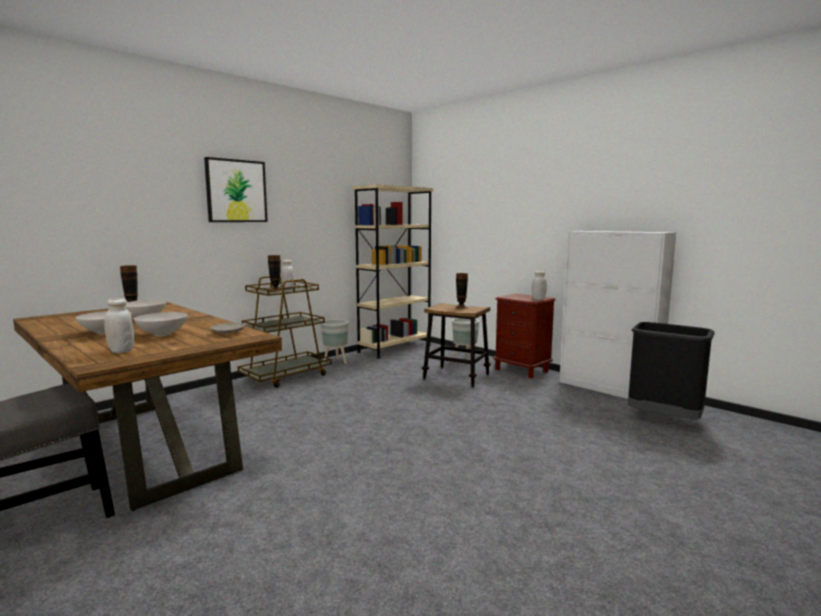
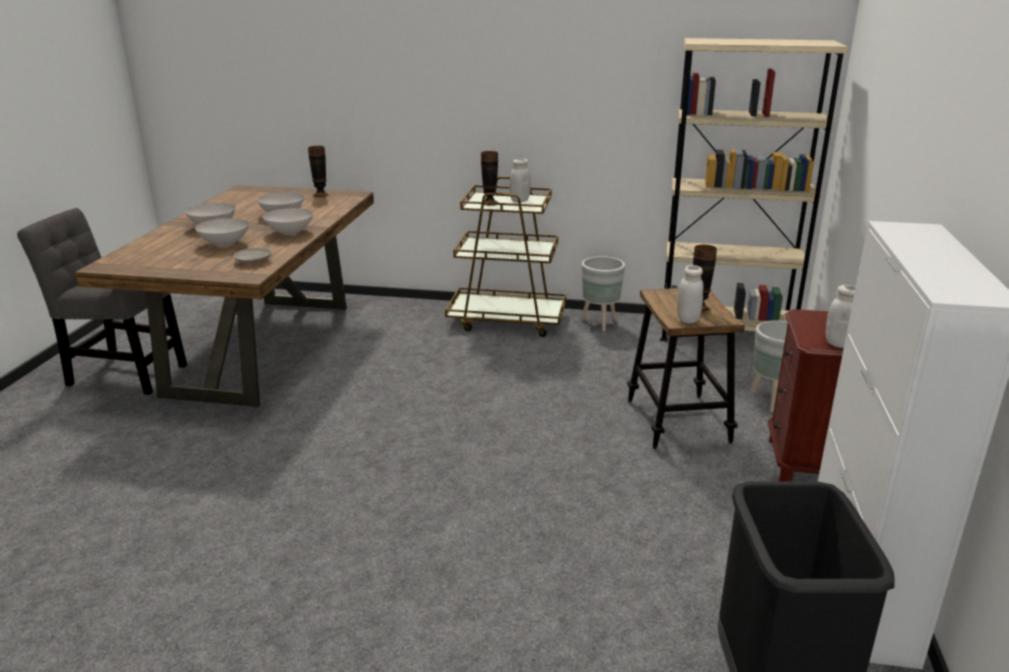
camera: 55 degrees right, 15 degrees up
(121, 351) = (153, 255): white jar -> white jar (688, 319)
(192, 321) = (289, 233): none -> white bowl
(236, 191) = (475, 51): picture -> none

